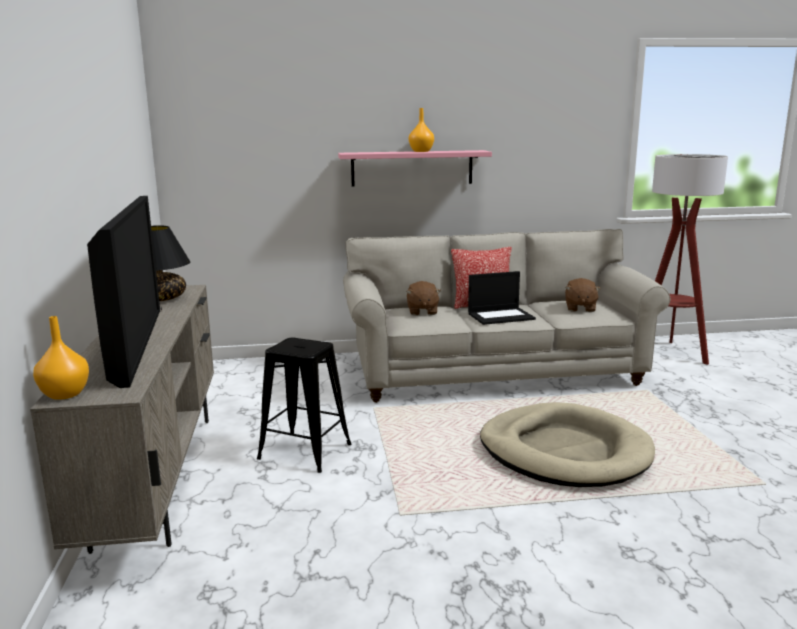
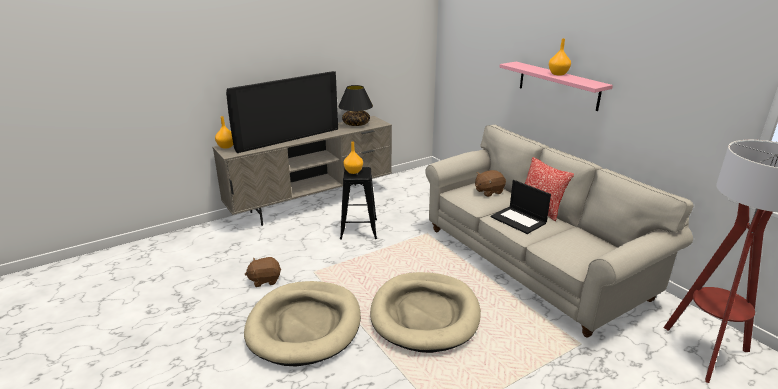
camera: 65 degrees right, 10 degrees up
(294, 348) = (353, 172): none -> orange vase
(549, 548) = (304, 325): none -> beige dog bed
(580, 308) = (576, 247): brown plush toy -> brown plush toy (265, 280)

